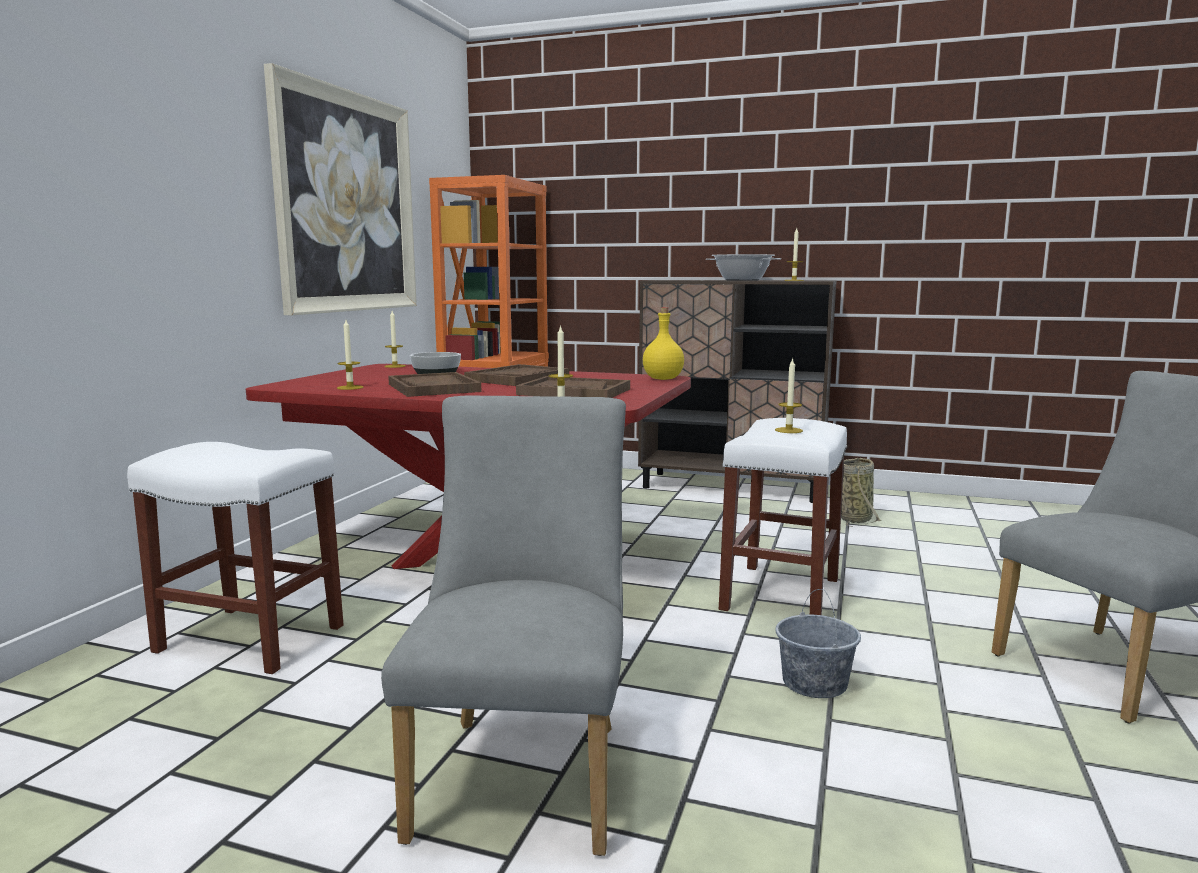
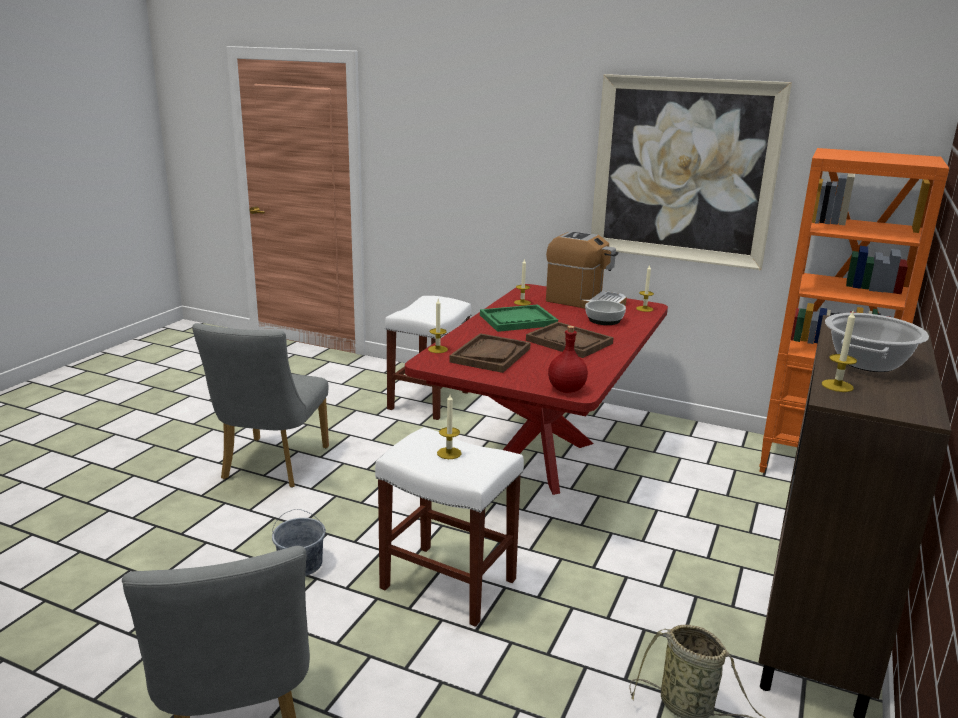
camera: 95 degrees right, 10 degrees up
(356, 375) = (584, 301): none -> coffee machine
(434, 388) = (518, 320): brown tray -> green tray
(524, 770) = (271, 467): grey chair -> grey chair turned 90 degrees clockwise
(663, 379) = (565, 389): yellow bottle -> red bottle

